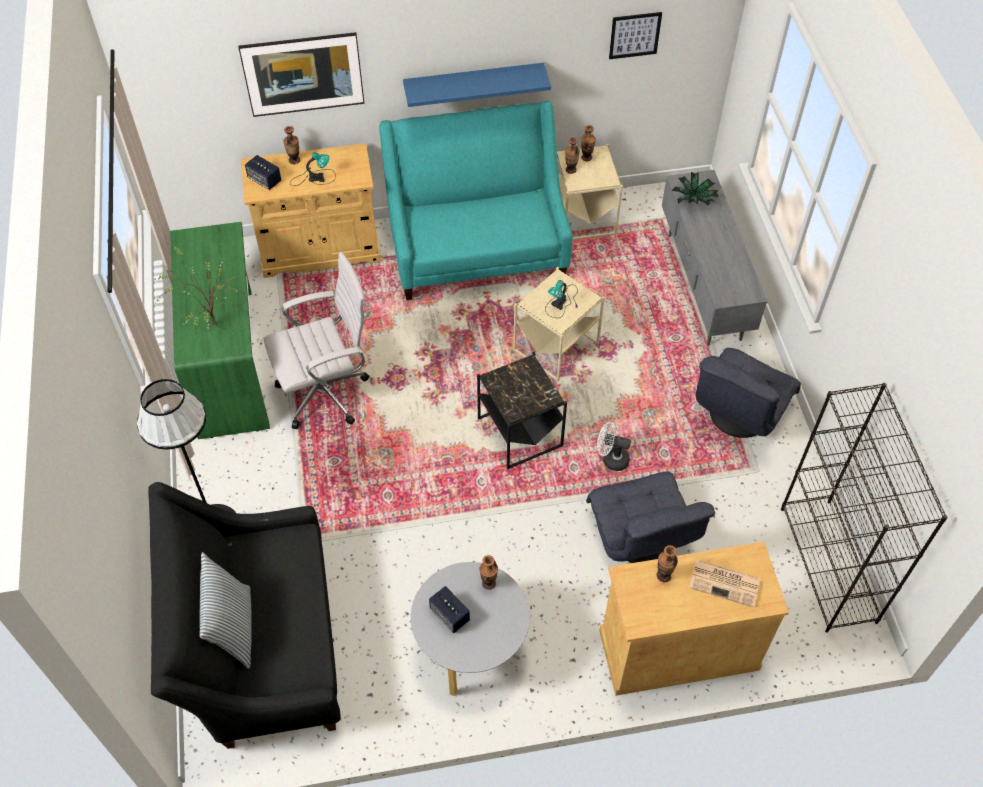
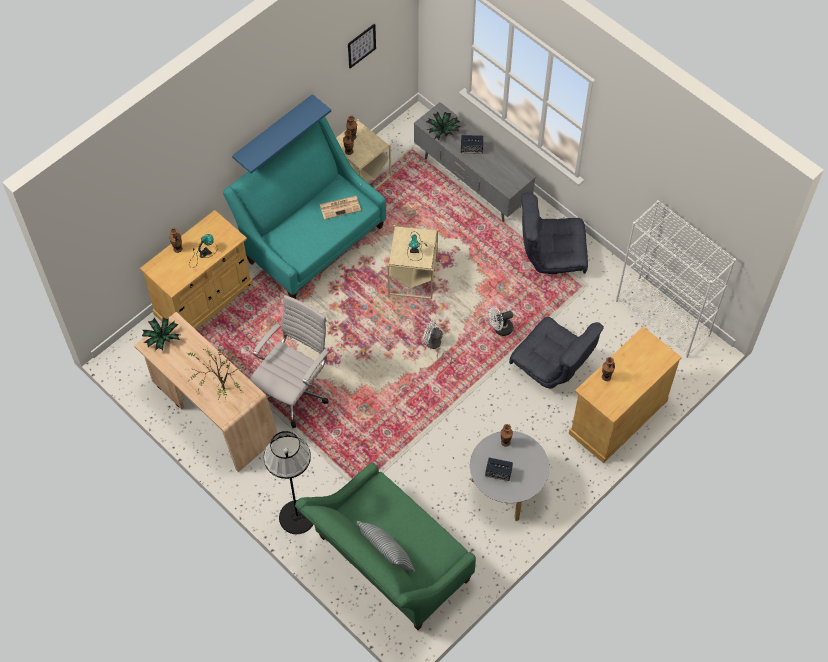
camera: 35 degrees left, 5 degrees up
(202, 239) = (162, 338): none -> potted plant
(229, 361) = (212, 411): green desk -> beige desk
(262, 645) = (388, 564): black sofa -> green sofa
(264, 180) = (171, 274): speaker -> speaker (471, 149)
(306, 91) = (175, 199): picture -> none
(519, 433) = (434, 346): black side table -> white fan
(725, 583) = (640, 361): newspaper -> newspaper (340, 207)
(738, 412) = (551, 255): grey armchair -> grey armchair turned 90 degrees clockwise
(828, 565) = (663, 318): black bookcase -> white bookcase

